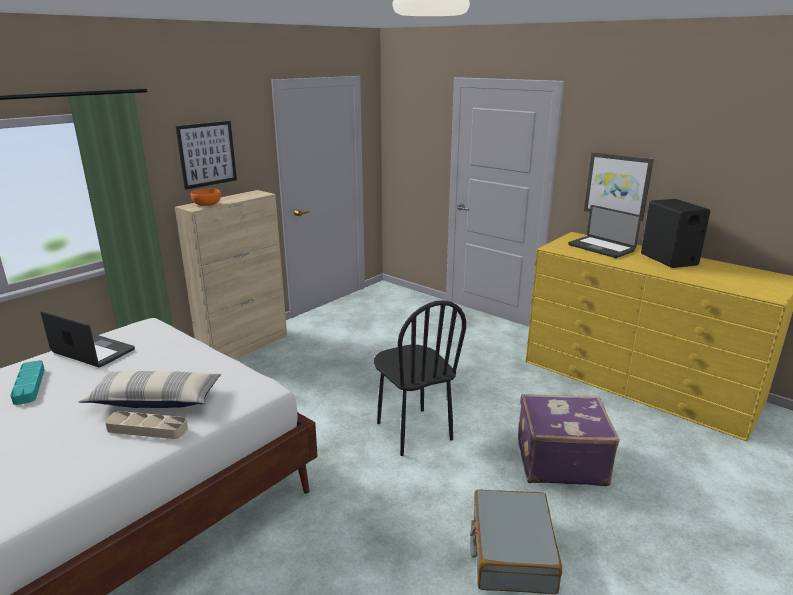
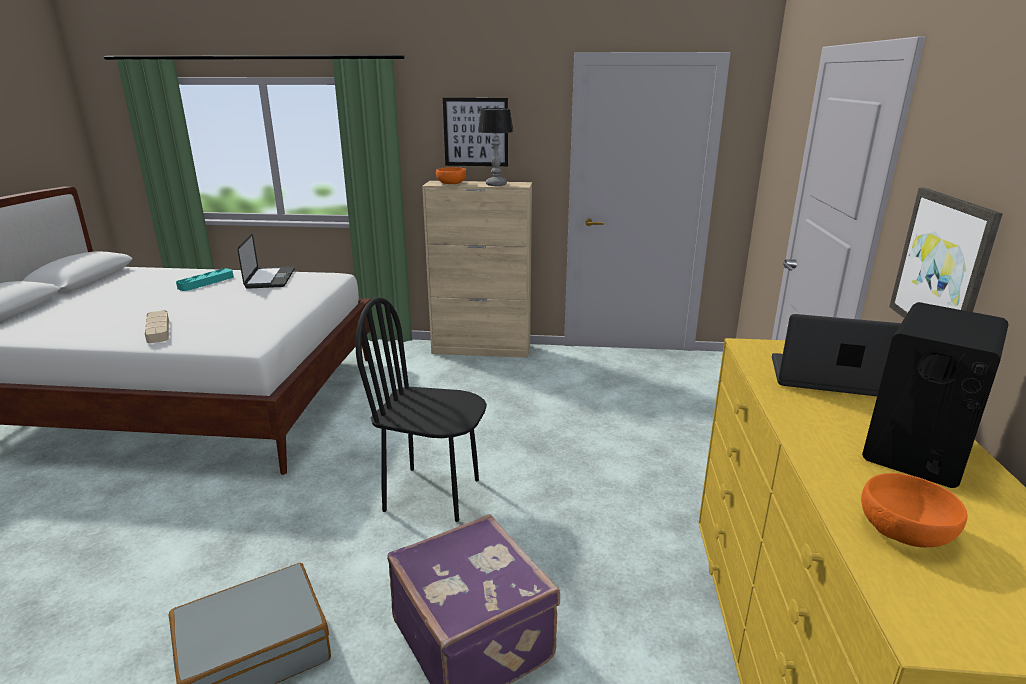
camera: 55 degrees right, 0 degrees up
(155, 399) = (204, 317): pillow -> none
(244, 197) = (496, 184): none -> table lamp
(413, 431) = (432, 494): black chair -> black chair turned 75 degrees clockwise
(600, 248) = (834, 378): laptop -> laptop turned 90 degrees clockwise
(720, 280) = (906, 531): none -> orange bowl

